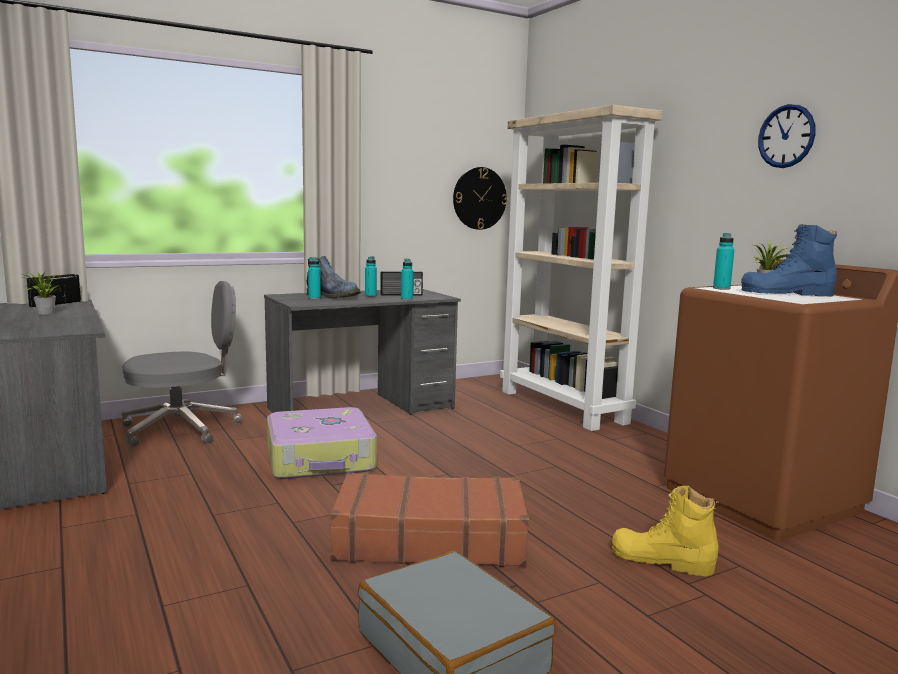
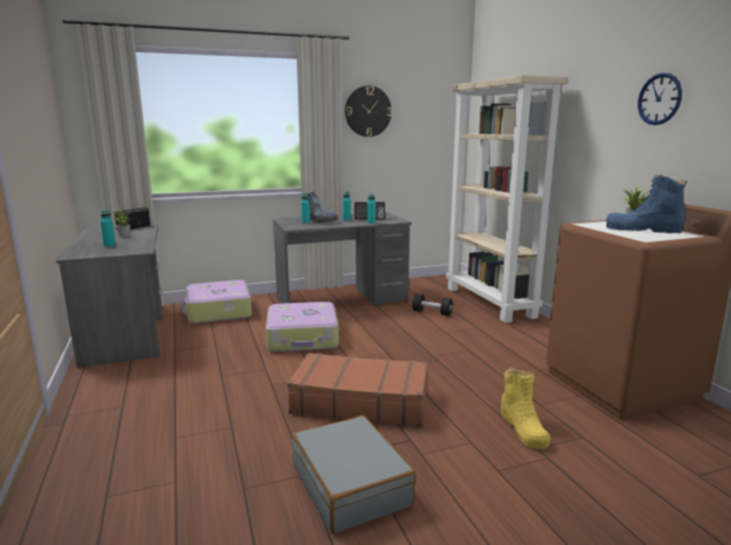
camera: 10 degrees right, 5 degrees up
(183, 428) = (218, 311): grey office chair -> suitcase
(479, 198) = (434, 143): wall clock -> wall clock (368, 111)
(491, 421) = (432, 313): none -> black dumbbell
(661, 560) = (523, 429): yellow boot -> yellow boot turned 135 degrees counterclockwise
(721, 288) = (592, 224): turquoise bottle -> turquoise bottle (109, 246)

